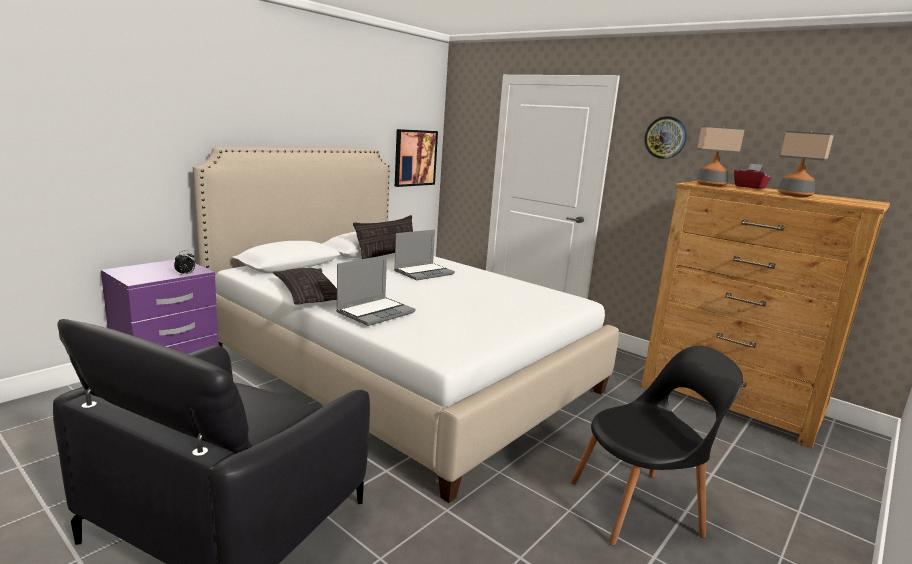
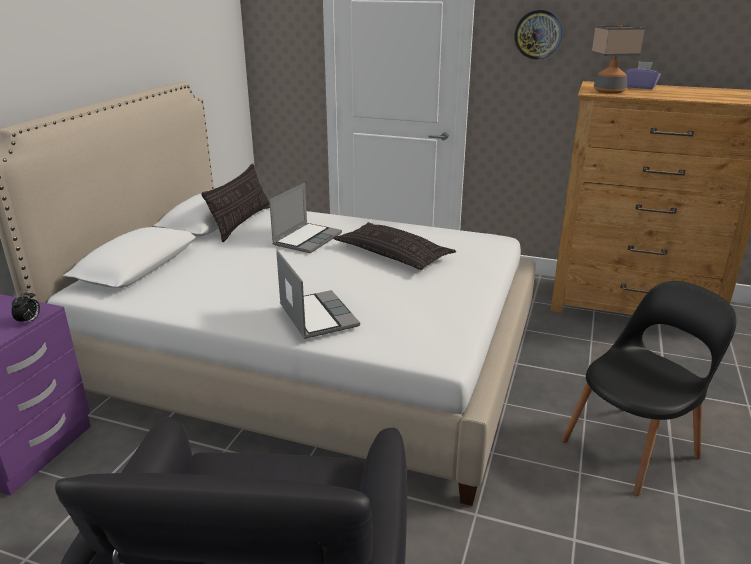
camera: 20 degrees left, 10 degrees up
(309, 293) = (208, 307): pillow -> pillow (392, 254)
(376, 312) = (316, 316): laptop -> laptop turned 45 degrees counterclockwise
(415, 158) = (221, 81): picture -> none
(749, 187) = (640, 87): red tissue box -> purple tissue box
(794, 195) = (696, 96): table lamp -> none

